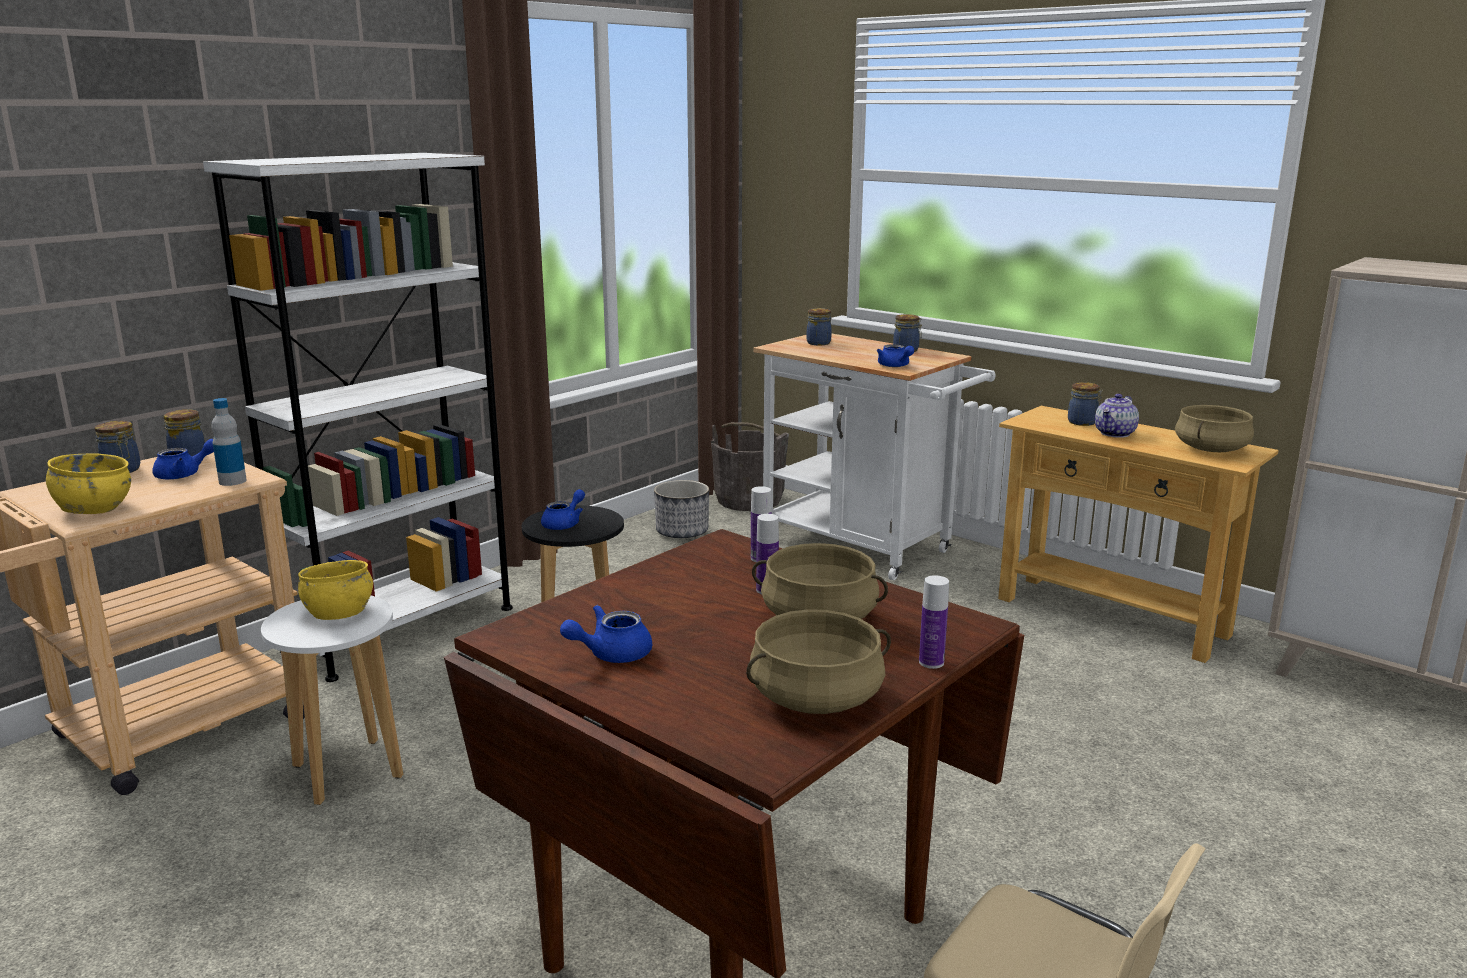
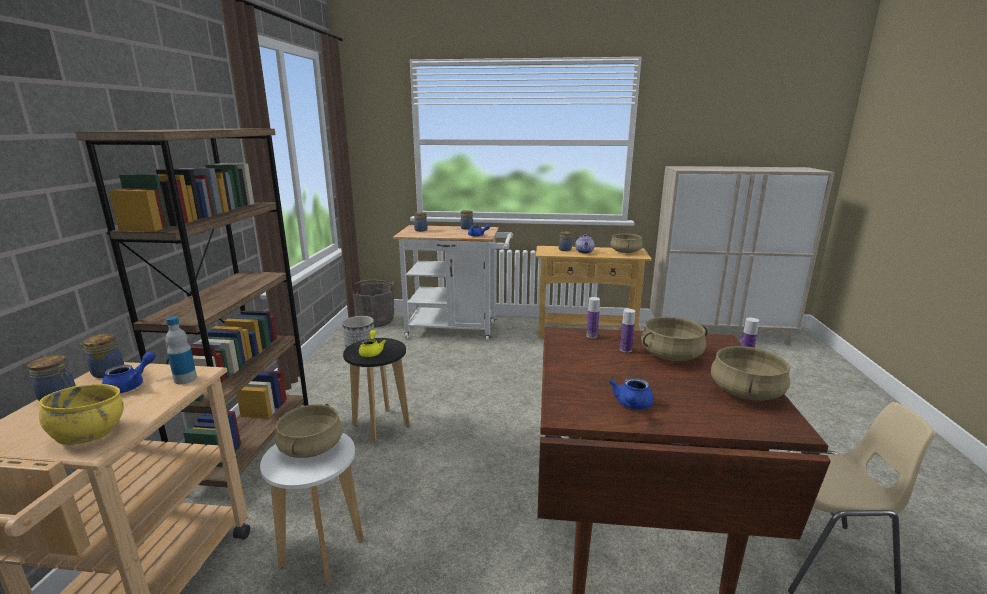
camera: 35 degrees left, 0 degrees up
(339, 613) = (312, 448): yellow bowl -> beige cooking pot
(401, 629) = (250, 450): white bookcase -> brown bookcase
(565, 524) = (372, 352): blue teapot -> yellow teapot

